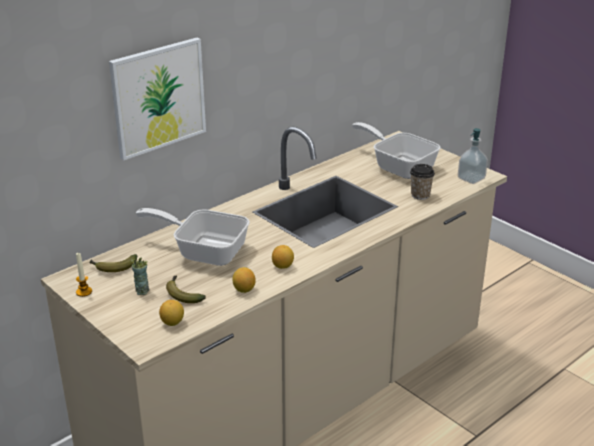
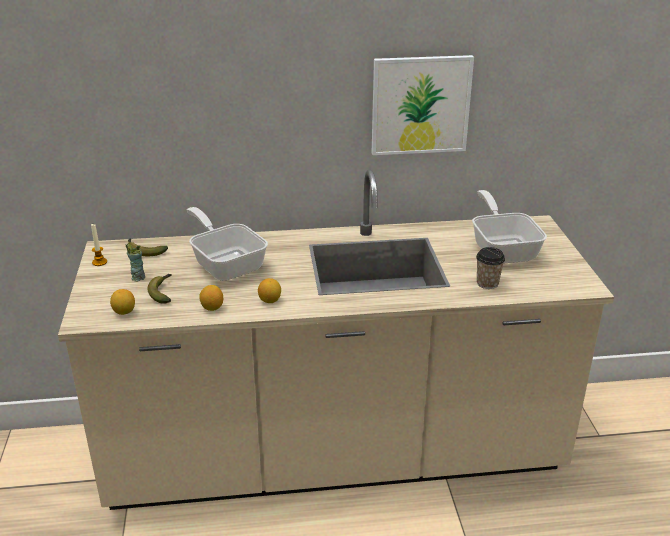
camera: 35 degrees right, 0 degrees up
(158, 97) = (225, 104): picture -> picture (420, 105)
(471, 178) = (566, 285): soap dispenser -> none

